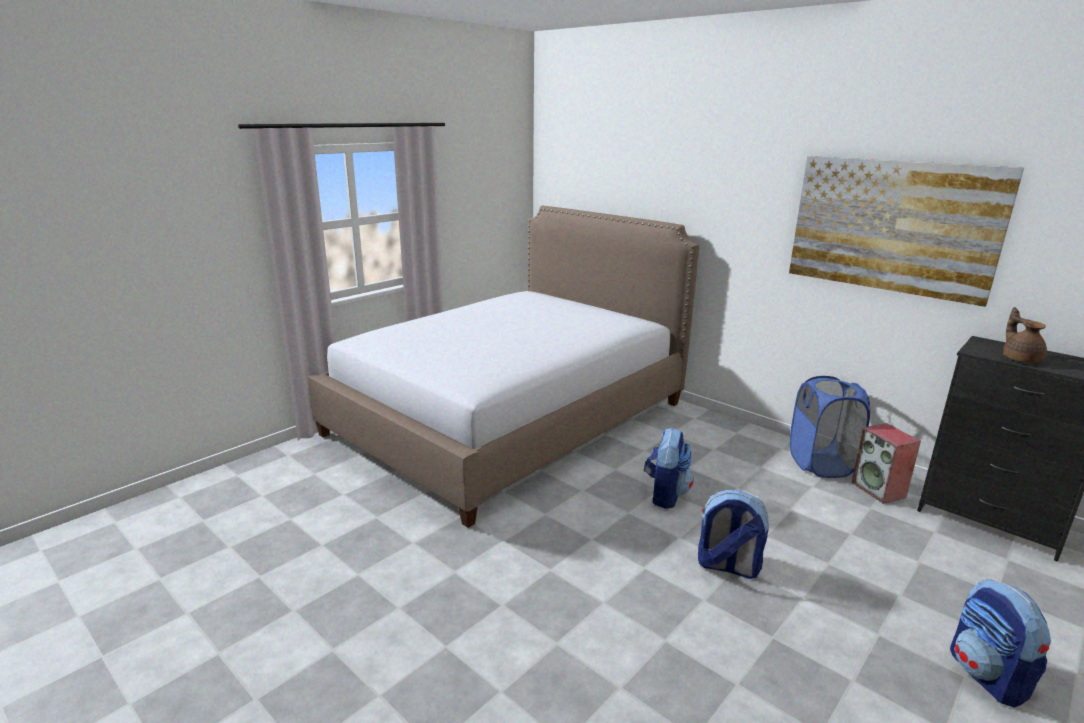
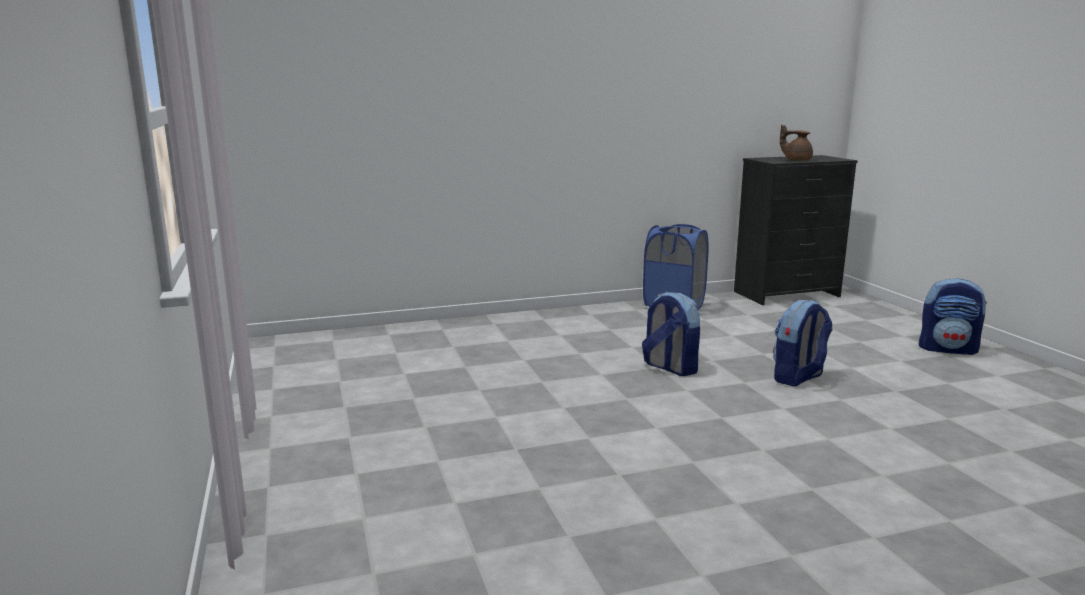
camera: 60 degrees left, 5 degrees down
(510, 418) = (413, 393): bed -> none
(879, 490) = (727, 305): speaker -> none
(893, 226) = (678, 78): picture -> none

